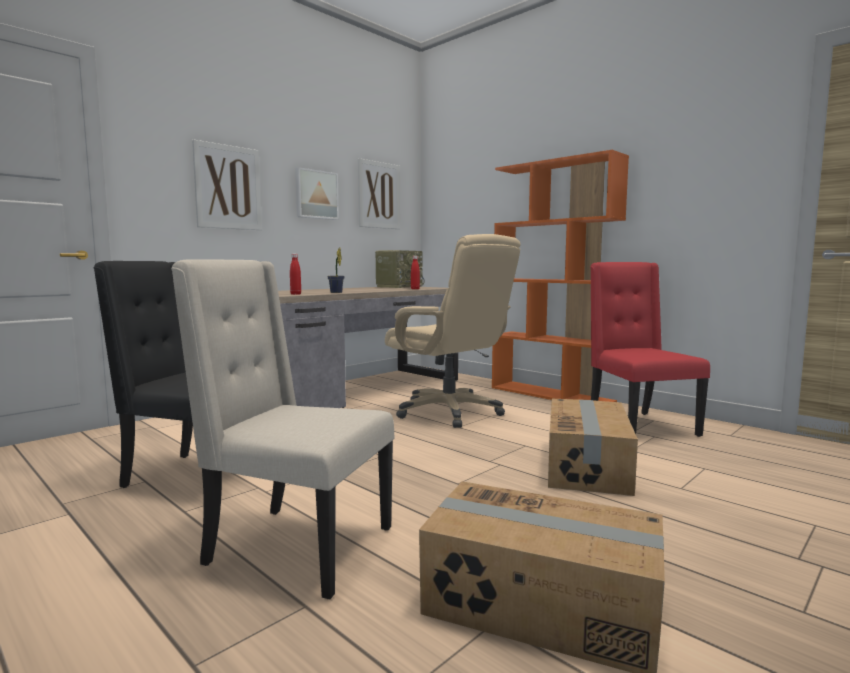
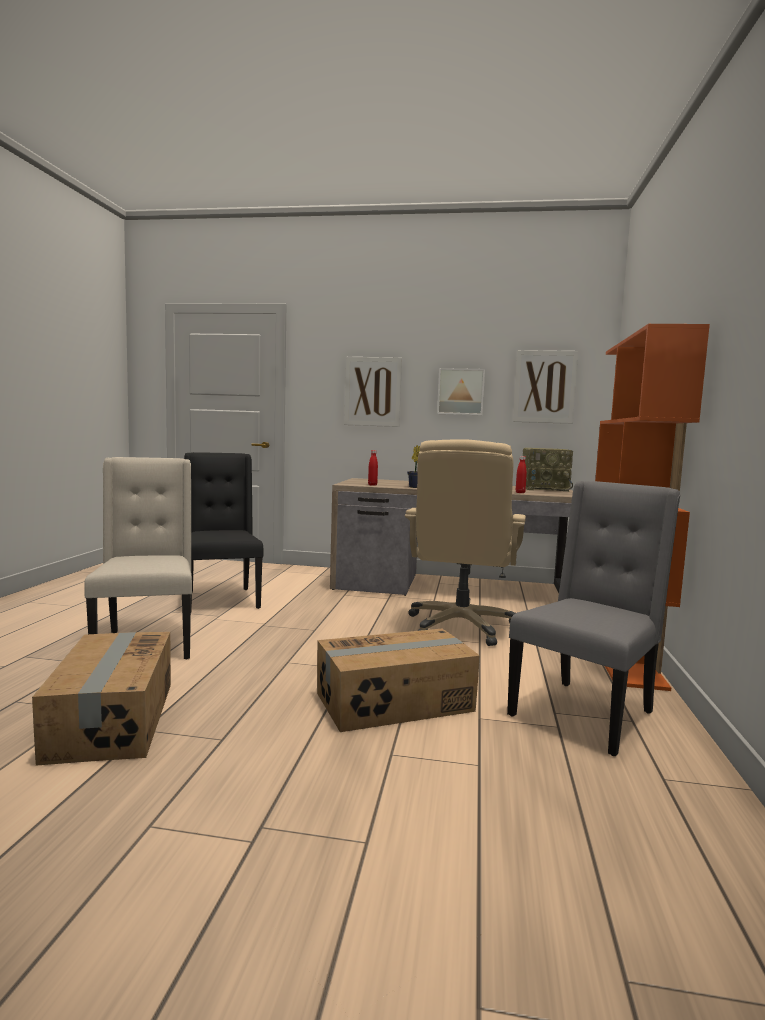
camera: 55 degrees right, 0 degrees up
(638, 426) = (584, 713): red chair -> grey chair

